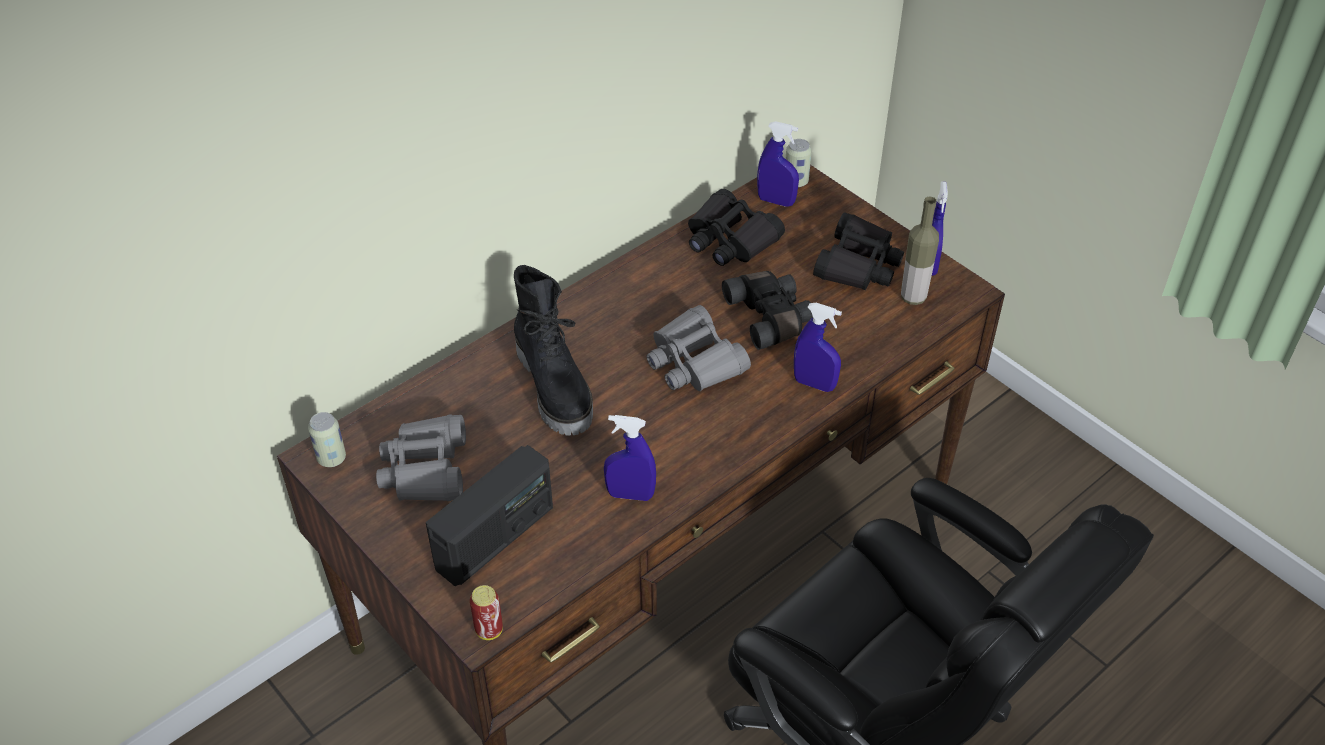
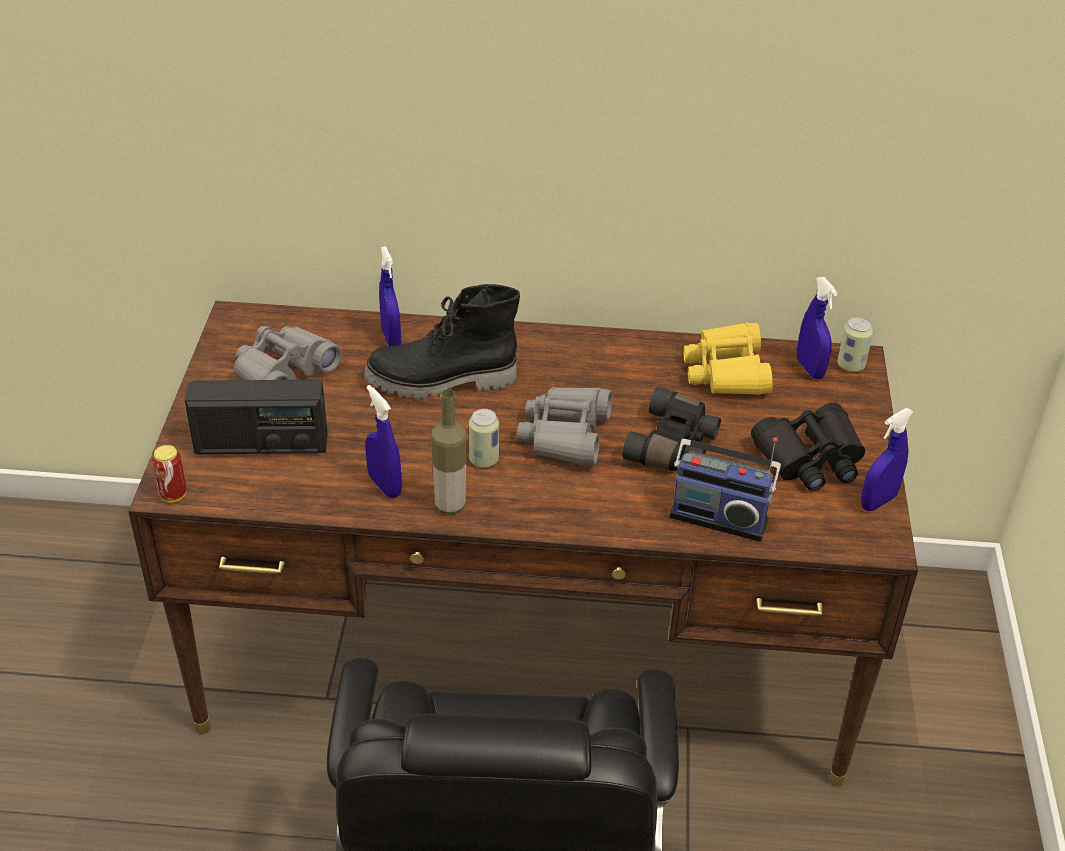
camera: 45 degrees right, 5 degrees down
(331, 458) = (241, 324): can -> can (484, 459)
(556, 388) = (441, 382): black boot -> black boot turned 60 degrees clockwise
(730, 239) = (726, 371): black binoculars -> yellow binoculars
(814, 384) = (635, 515): blue spray bottle -> blue spray bottle (391, 338)
(860, 344) = (719, 516): none -> radio
(913, 297) = (822, 514): bottle -> bottle (450, 505)

